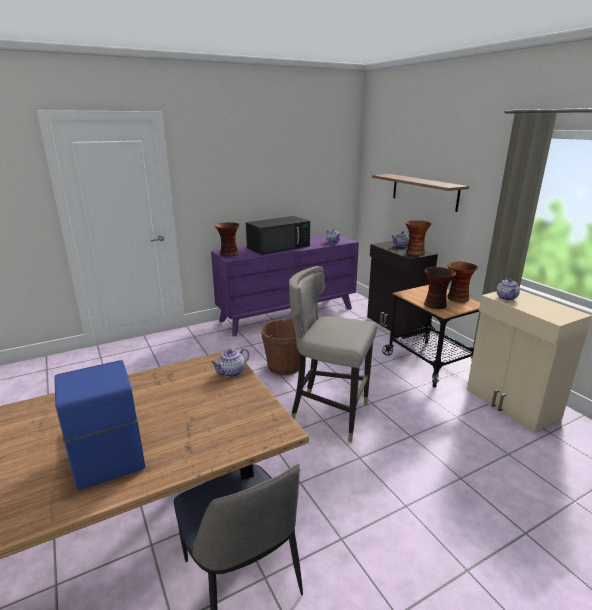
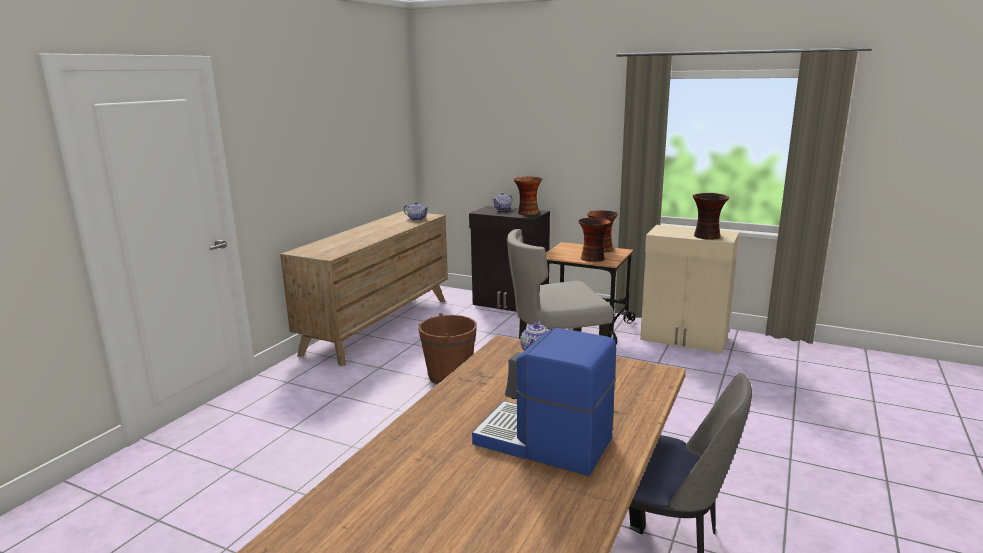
camera: 35 degrees left, 5 degrees down
(228, 254) = (313, 252): vase -> vase (707, 236)
(279, 246) = (363, 234): black microwave -> none
(288, 314) = (378, 325): purple dresser -> brown dresser
(424, 192) = (520, 144): shelf -> none
(506, 298) = (667, 232): teapot -> none

